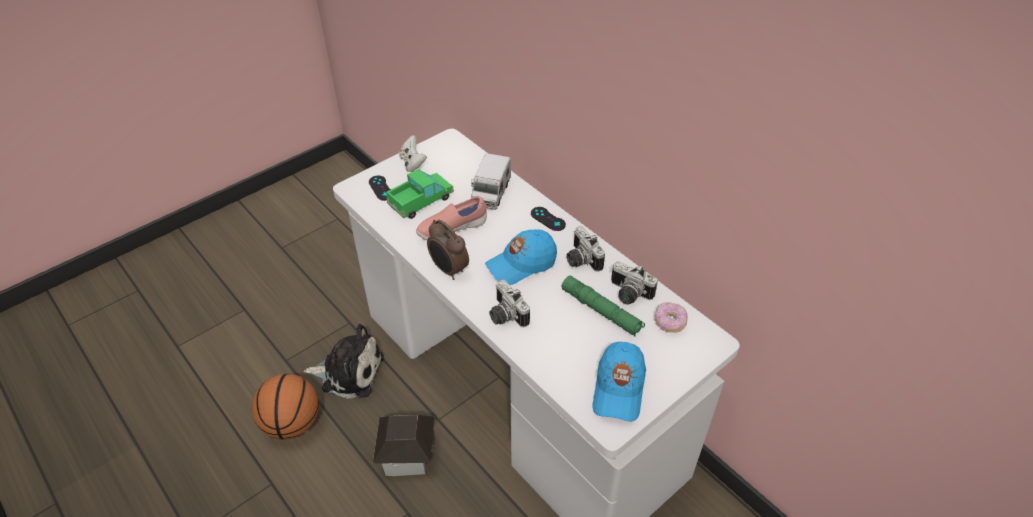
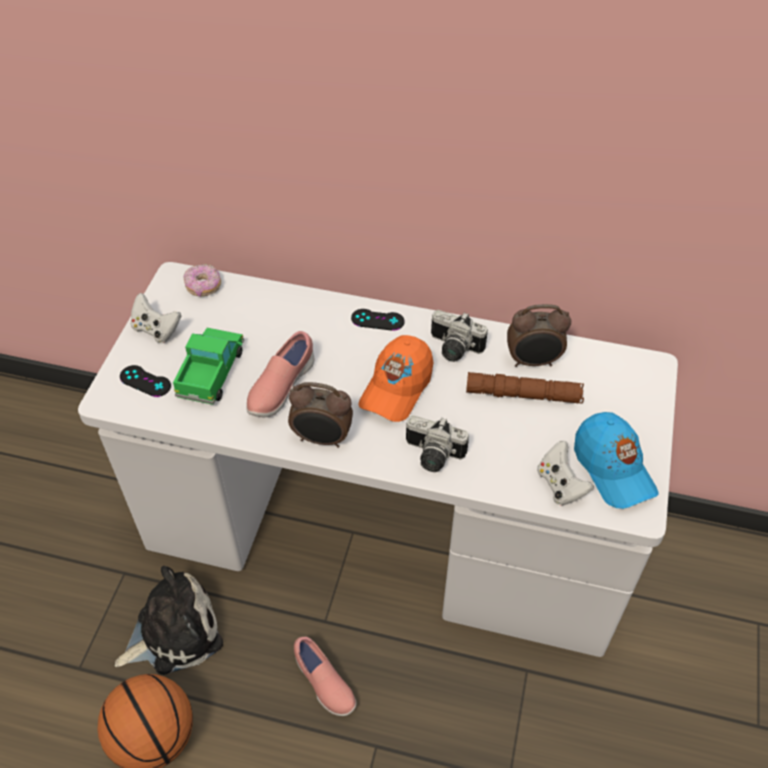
camera: 35 degrees left, 5 degrees up
(407, 455) = (323, 683): toy house -> pink shoe
(491, 192) = (286, 320): toy truck -> none
(521, 264) = (397, 388): blue cap -> orange cap
(572, 378) = (560, 485): none -> white game controller
(601, 311) = (523, 394): green flashlight -> brown flashlight
(628, 294) = (533, 361): camera -> alarm clock
(669, 322) = (597, 370): donut -> donut (203, 286)

